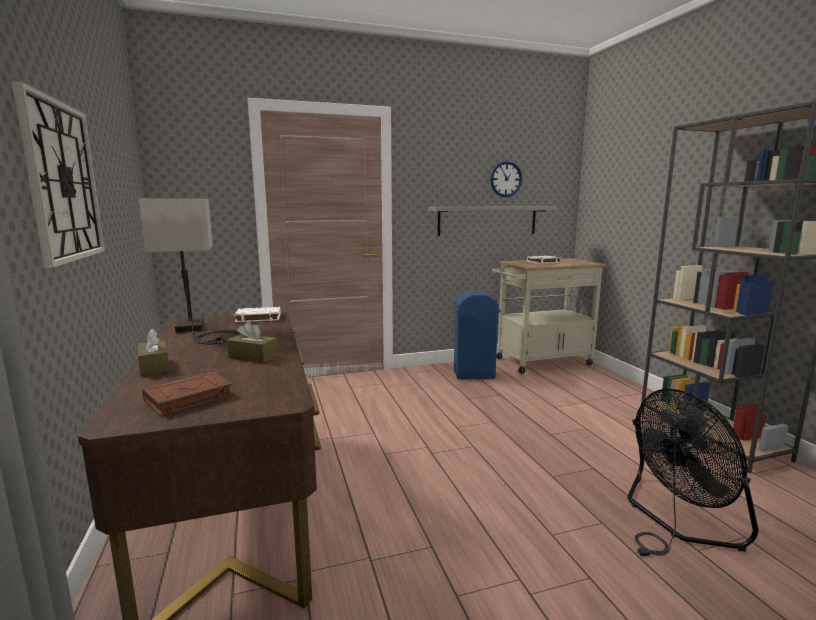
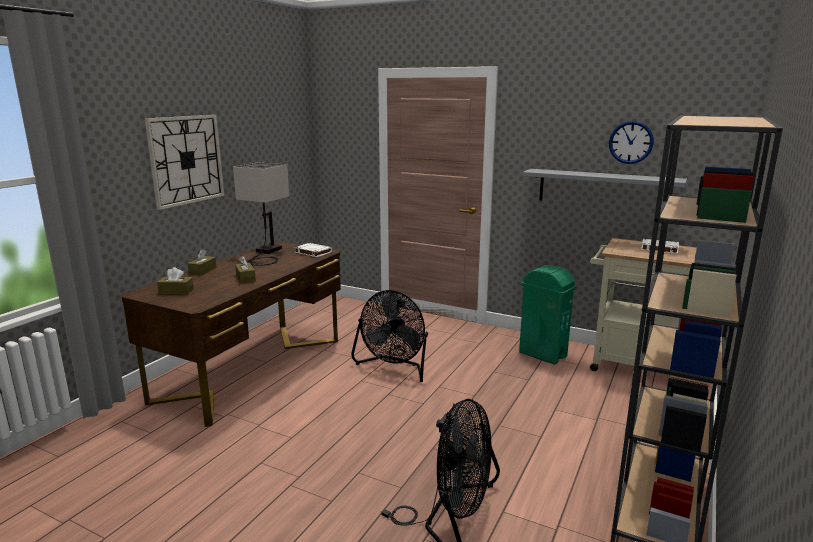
camera: 45 degrees right, 5 degrees up
(188, 398) = (176, 291): brown book -> brown tissue box
(386, 428) = (393, 365): none -> black fan
(473, 375) = (542, 354): blue trash can -> green trash can

